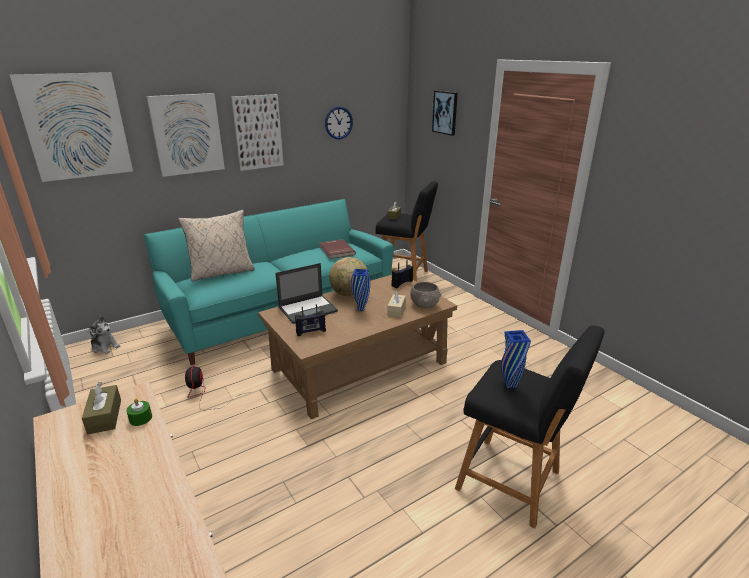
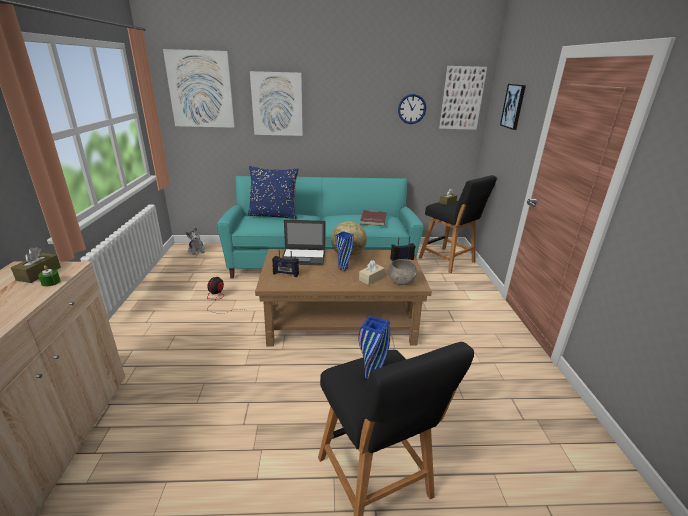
camera: 30 degrees right, 0 degrees up
(222, 272) = (274, 215): beige pillow -> blue pillow
(258, 132) = (335, 109): picture -> picture (462, 98)

